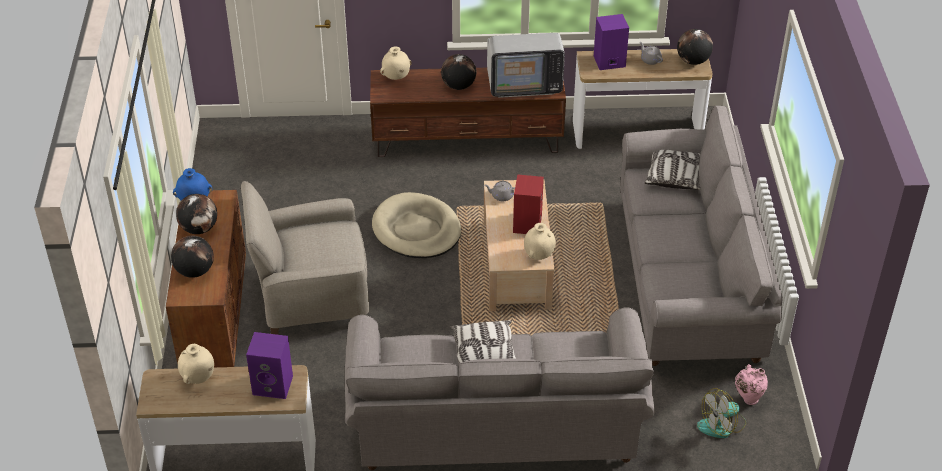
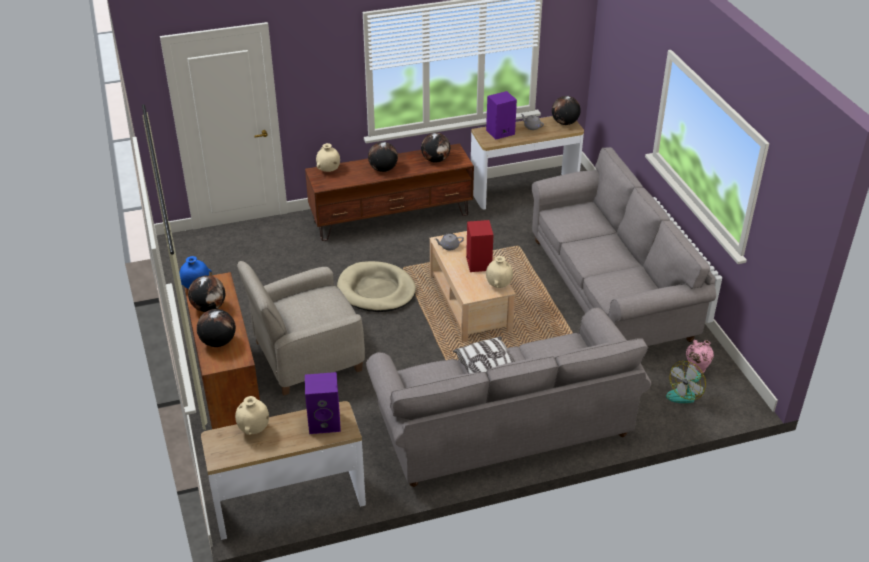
camera: 15 degrees left, 5 degrees down
(524, 83) = (435, 160): television -> globe
(673, 176) = (580, 209): pillow -> none

